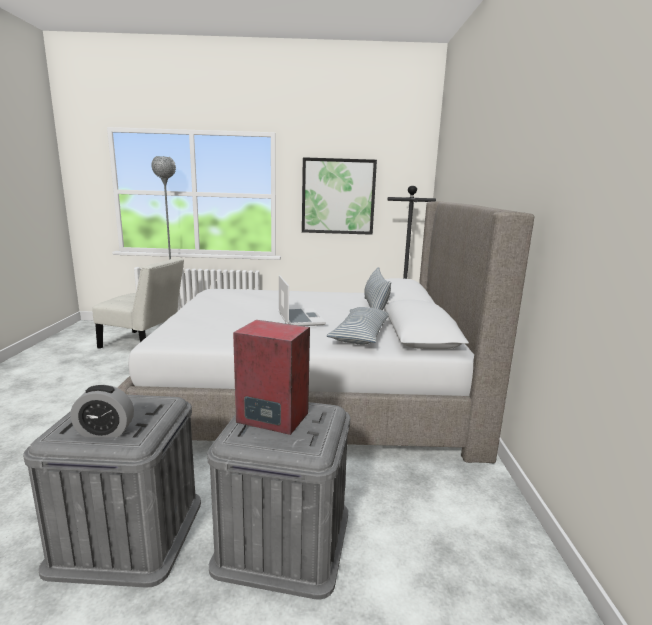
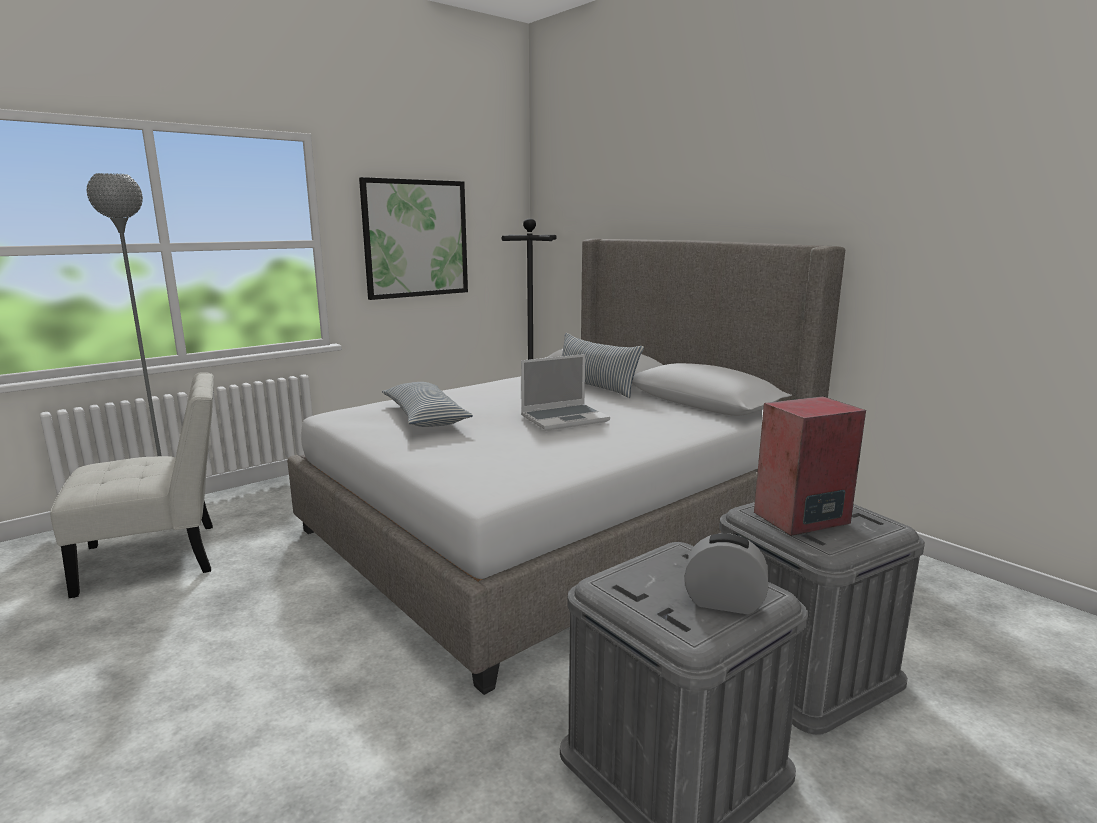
camera: 40 degrees left, 0 degrees up
(105, 432) = (724, 603): alarm clock -> alarm clock turned 120 degrees counterclockwise
(299, 318) = (565, 418): laptop -> laptop turned 120 degrees clockwise
(360, 334) = (666, 417): pillow -> pillow (425, 417)

